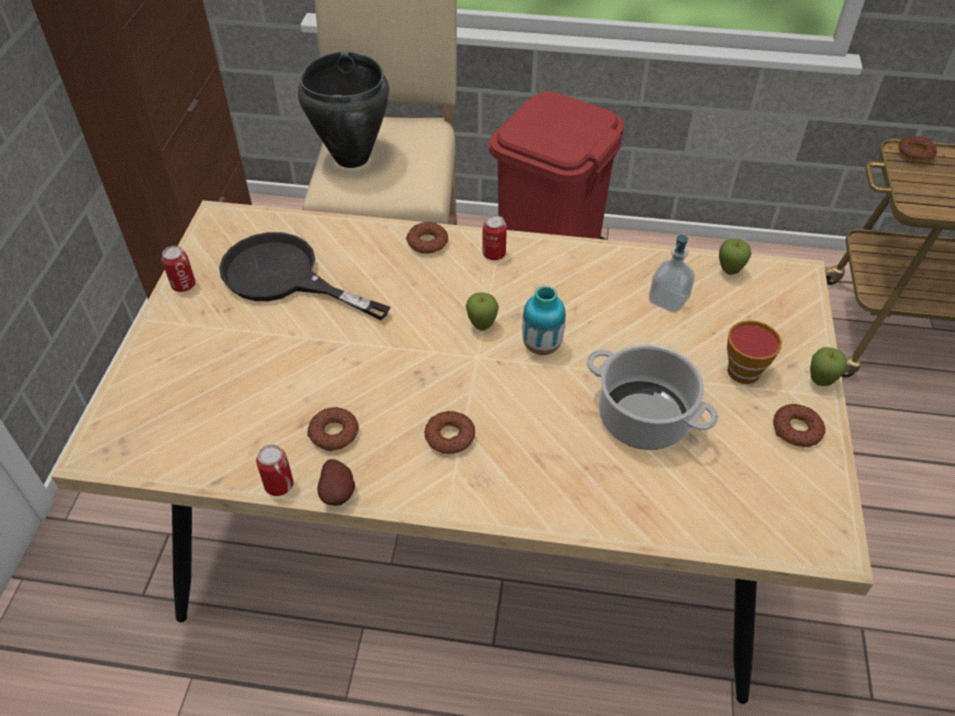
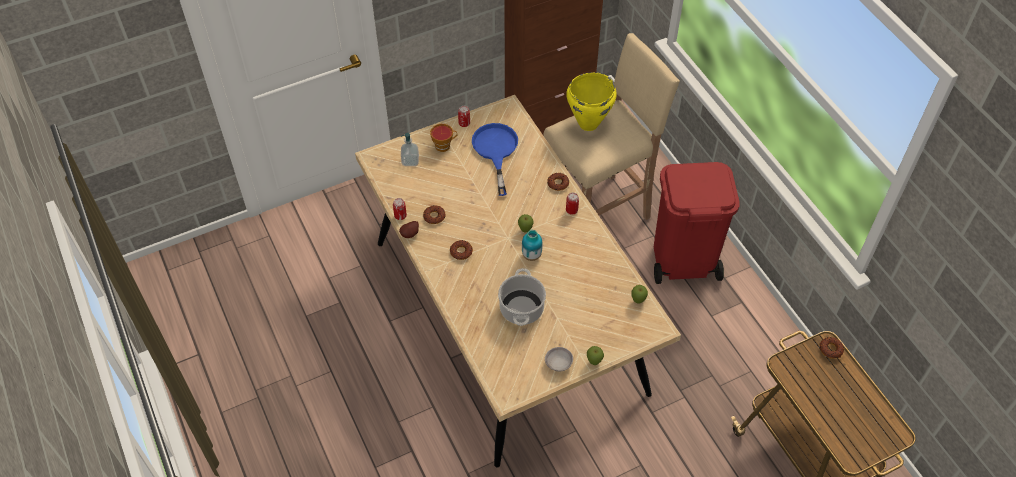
camera: 55 degrees right, 5 degrees up
(285, 278) = (495, 151): black frying pan -> blue frying pan
(351, 158) = (588, 124): black cooking pot -> yellow cooking pot
(668, 300) = (598, 286): soap dispenser -> soap dispenser (410, 161)
(743, 368) = (579, 331): cup -> cup (444, 145)
(796, 430) = (558, 363): donut -> grey bowl

